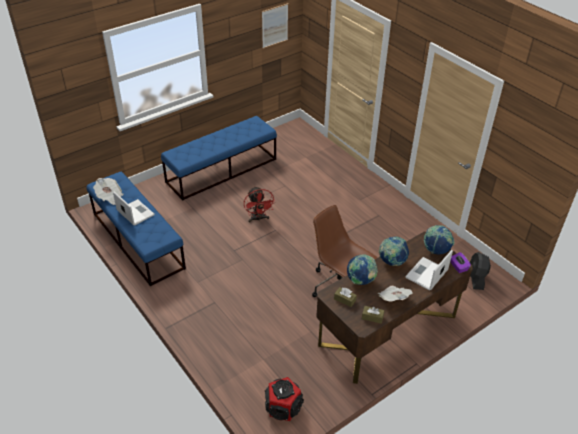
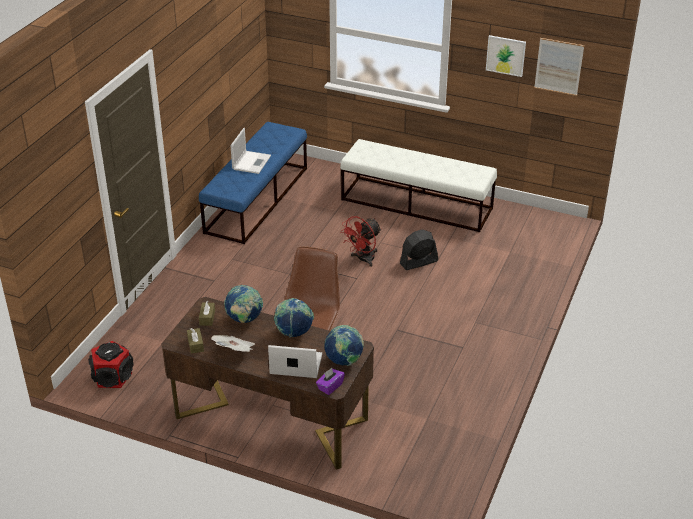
camera: 60 degrees right, 5 degrees down
(109, 196) = (260, 139): newspaper -> none
(222, 170) = (417, 204): blue bench -> white bench
(242, 35) = (505, 55): none -> picture
(476, 278) = (425, 470): black fan -> black fan (418, 262)

